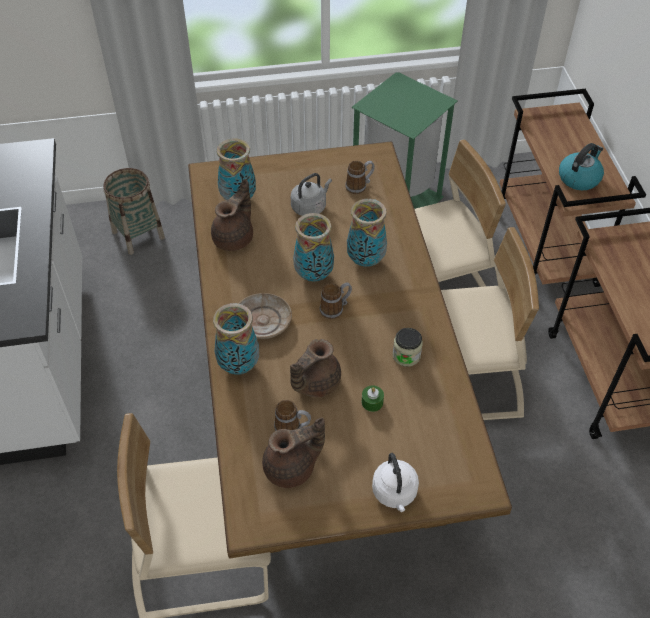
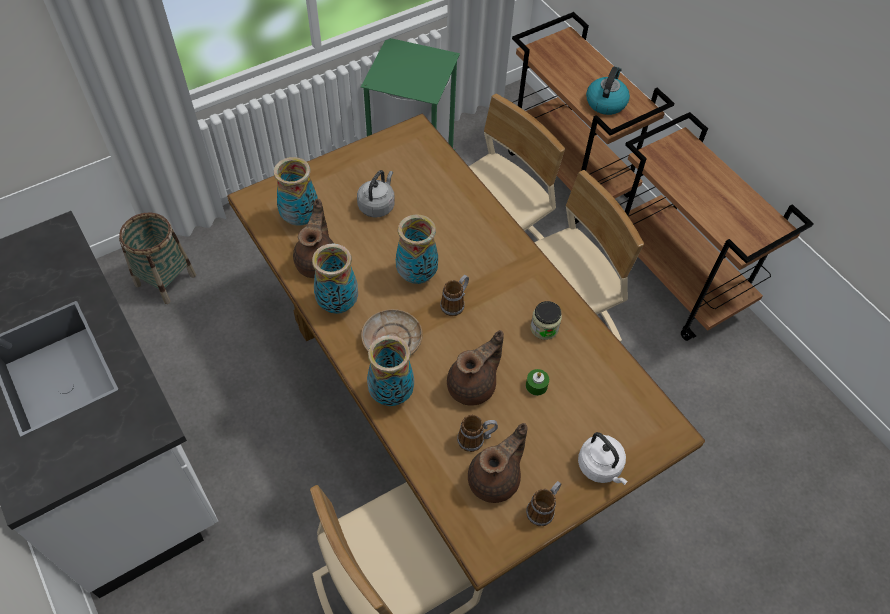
camera: 25 degrees left, 5 degrees up
(314, 383) = (473, 385): brown teapot -> brown teapot turned 150 degrees counterclockwise
(359, 186) = (415, 169): mug -> mug (543, 508)
(365, 260) = (458, 244): vase -> vase (337, 304)

